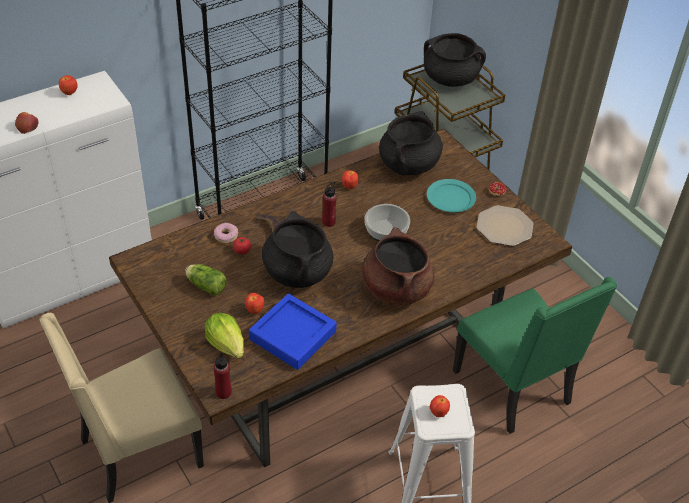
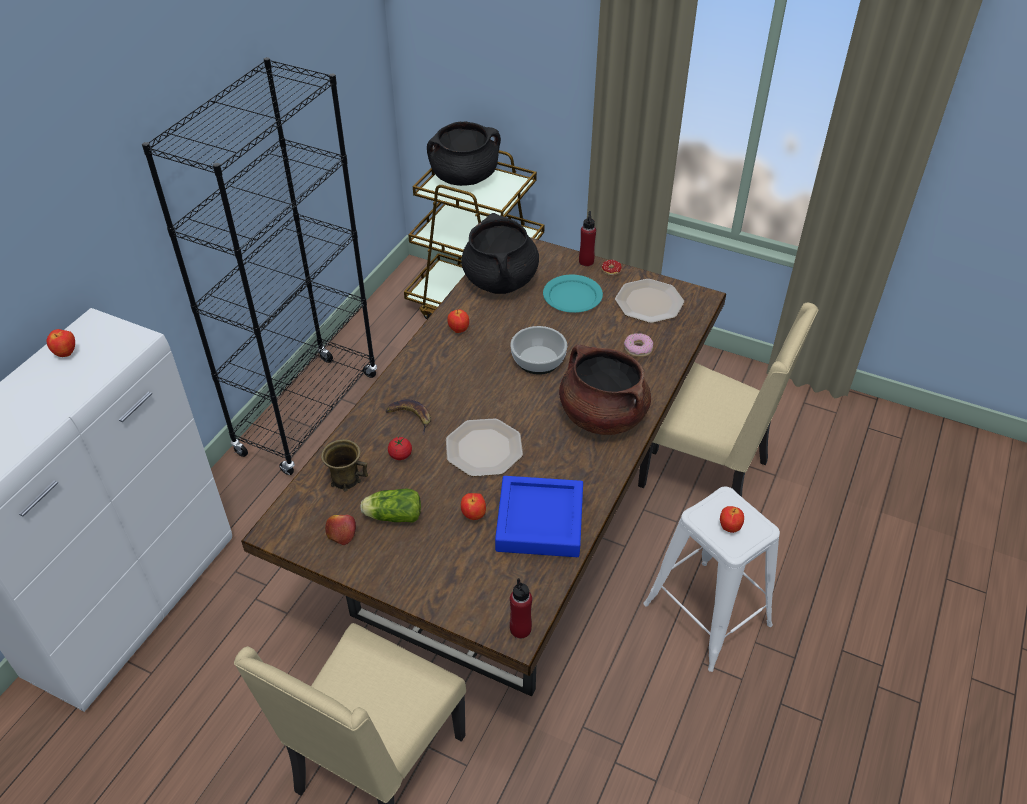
camera: 30 degrees left, 0 degrees up
(27, 126) = (41, 419): apple -> apple (341, 532)
(197, 249) = (346, 479): none -> brown mug
(226, 236) = (367, 447): donut -> donut (638, 349)
(227, 344) = (476, 571): lettuce -> none
(297, 272) = (483, 449): black cooking pot -> plate
(329, 222) = (470, 378): red bottle -> red bottle (586, 261)
(514, 388) = (707, 473): green chair -> beige chair

